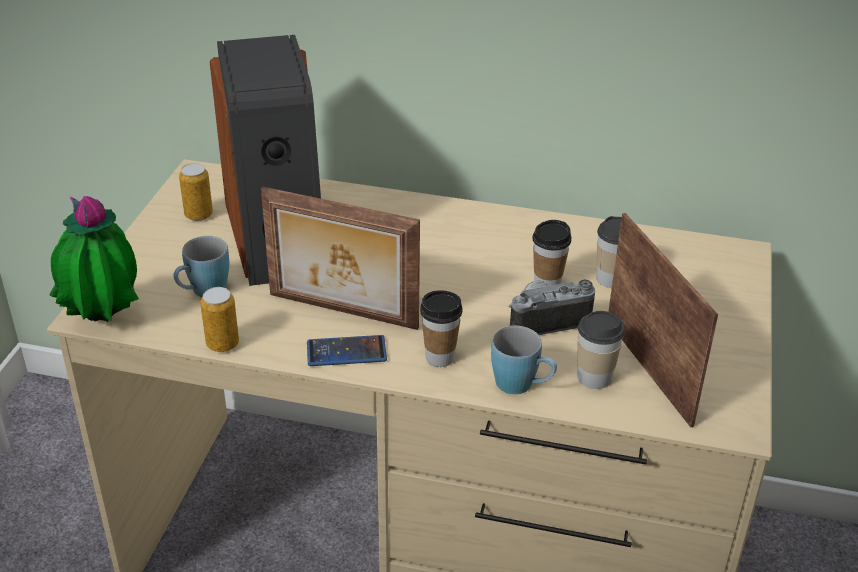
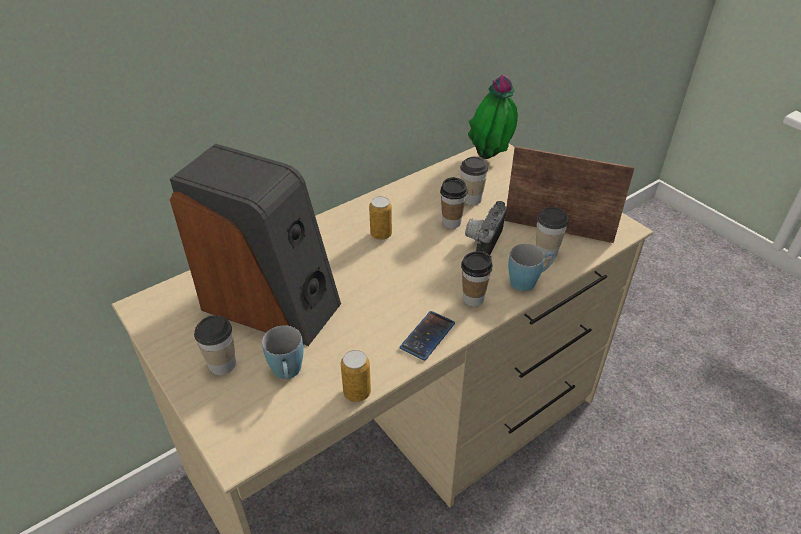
camera: 50 degrees left, 5 degrees up
(104, 324) = (261, 449): potted plant -> potted plant (490, 158)
(176, 251) = (222, 364): none -> cup
(198, 215) = (193, 330): can -> can (381, 234)
(342, 312) = (386, 317): picture frame -> none

